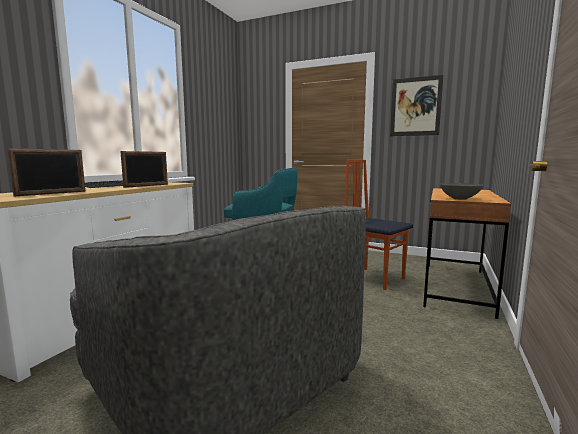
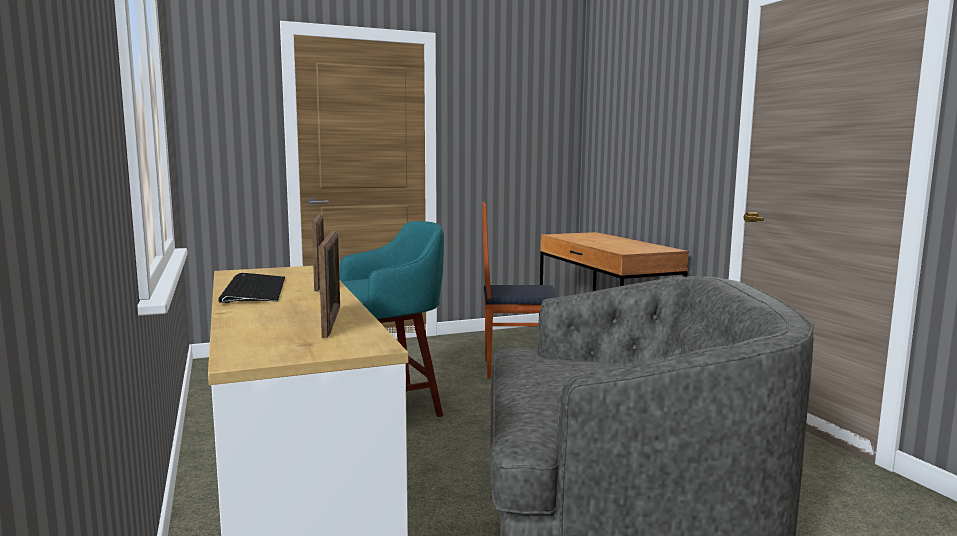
camera: 45 degrees left, 0 degrees up
(415, 106) = (493, 120): picture -> none
(460, 199) = (638, 250): grey bowl -> none

